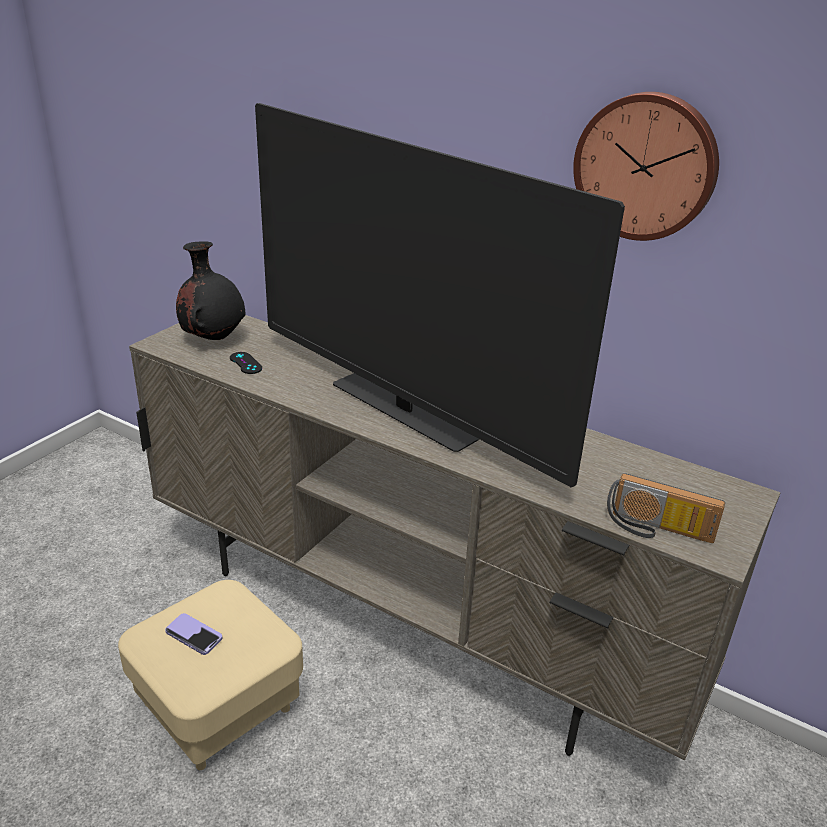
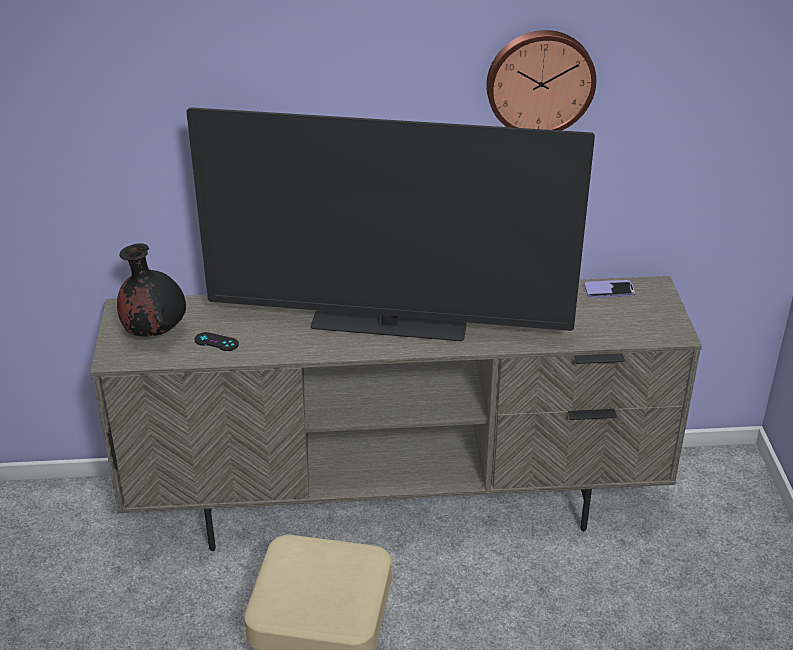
camera: 35 degrees left, 5 degrees up
(194, 635) = (305, 588): phone -> phone (609, 290)
(657, 530) = (631, 335): radio -> none

